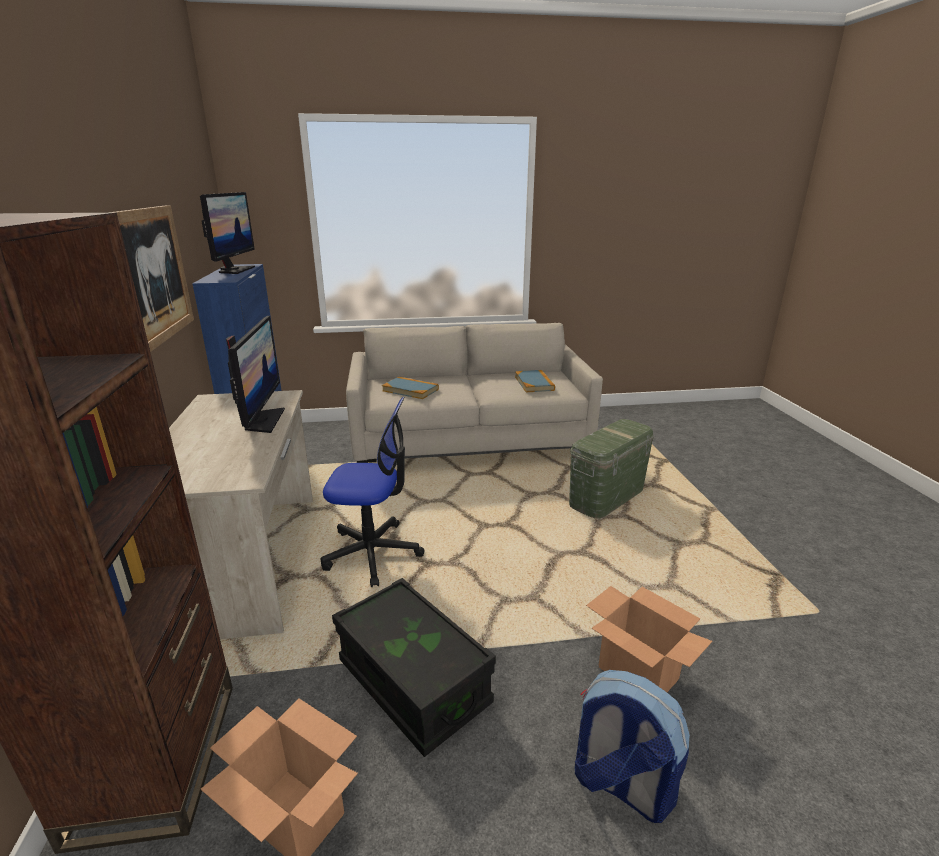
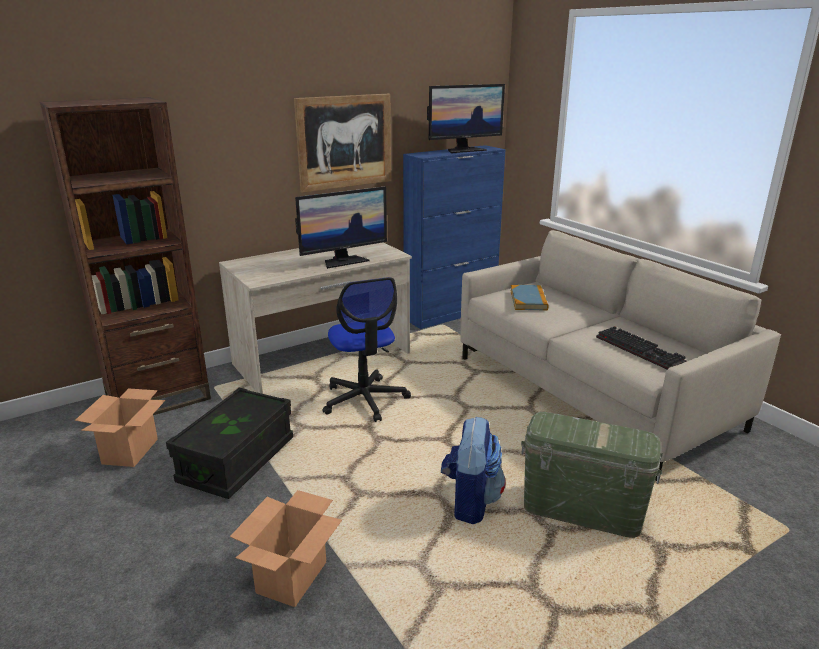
camera: 65 degrees right, 0 degrees up
(534, 383) = (641, 350): book -> keyboard
(620, 784) = (172, 582): backpack -> backpack (470, 501)

